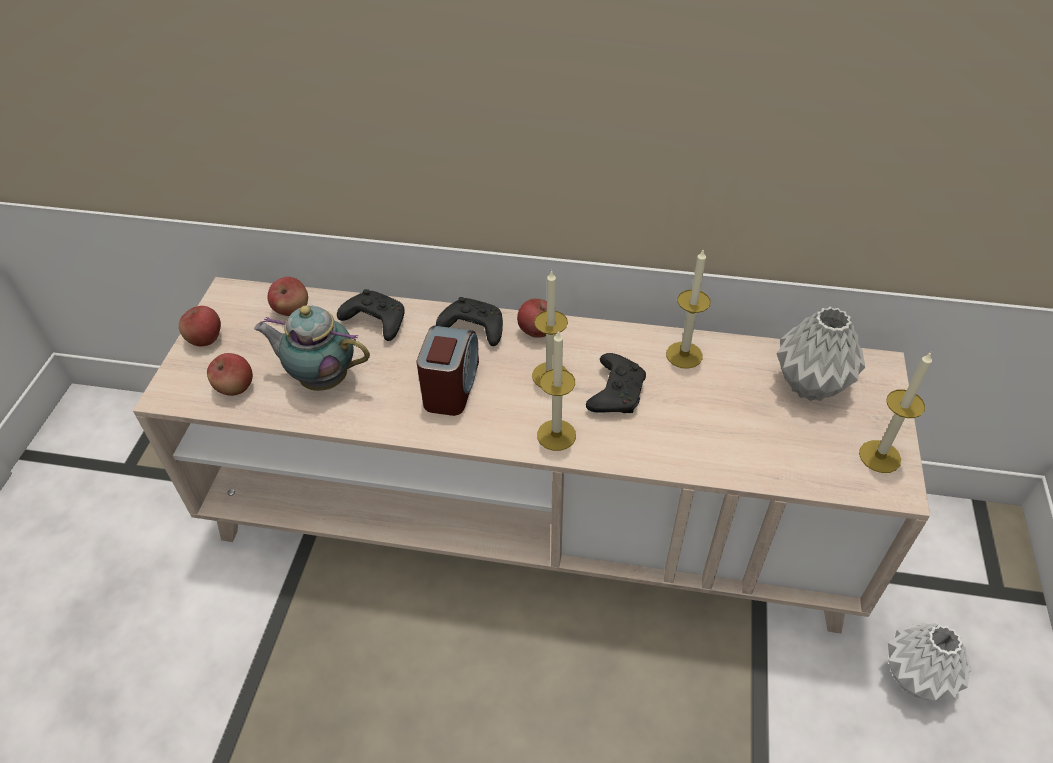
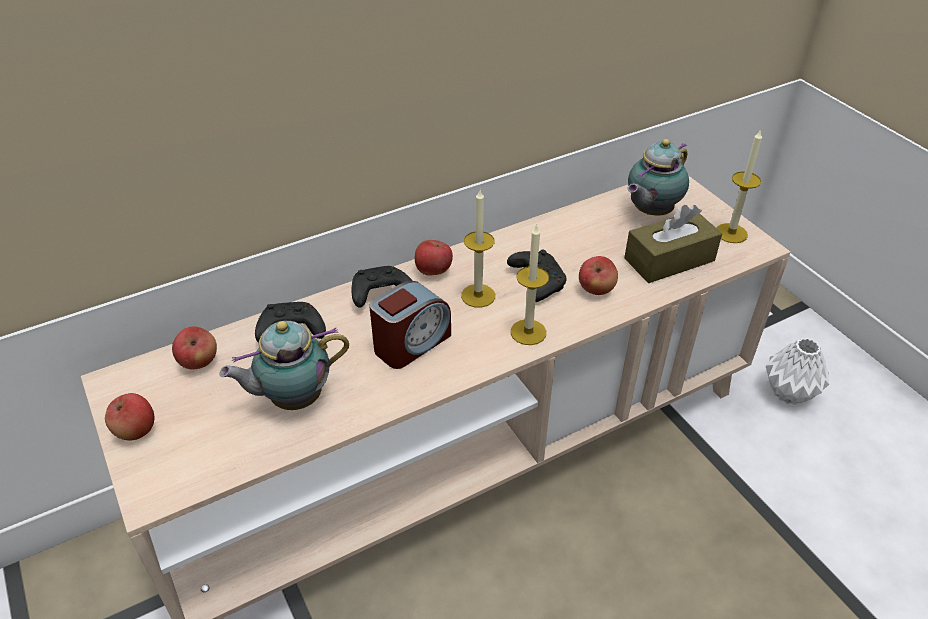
camera: 40 degrees left, 5 degrees down
(235, 387) = (217, 451): apple -> apple (596, 289)
(451, 386) = (411, 343): alarm clock -> alarm clock turned 75 degrees clockwise
(684, 355) = (553, 234): candle -> none
(774, 445) = (669, 259): none -> brown tissue box
(812, 385) = (650, 212): grey vase -> teapot

